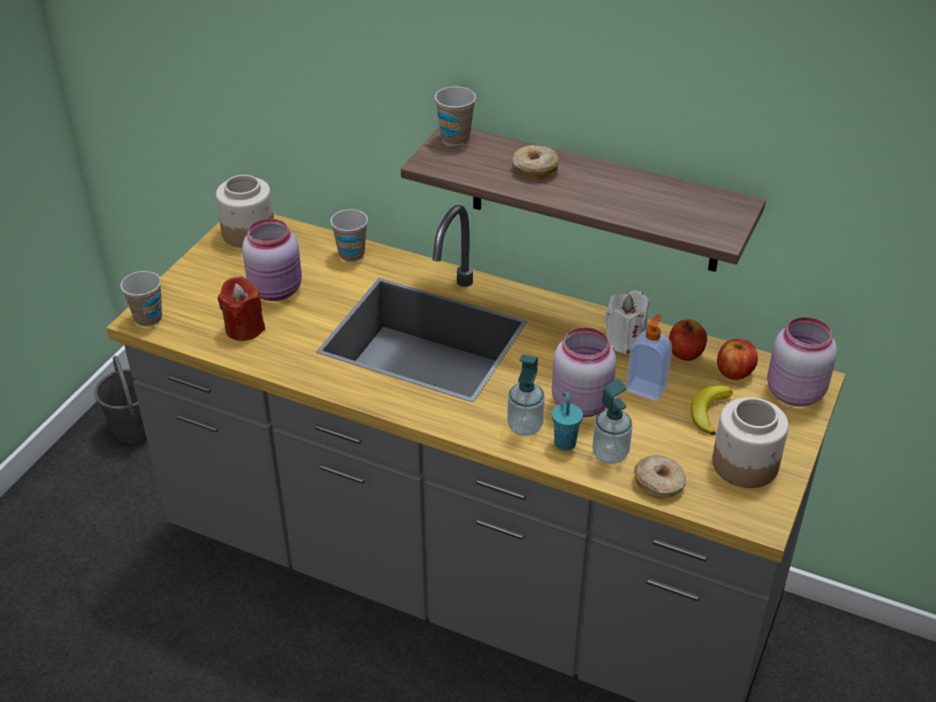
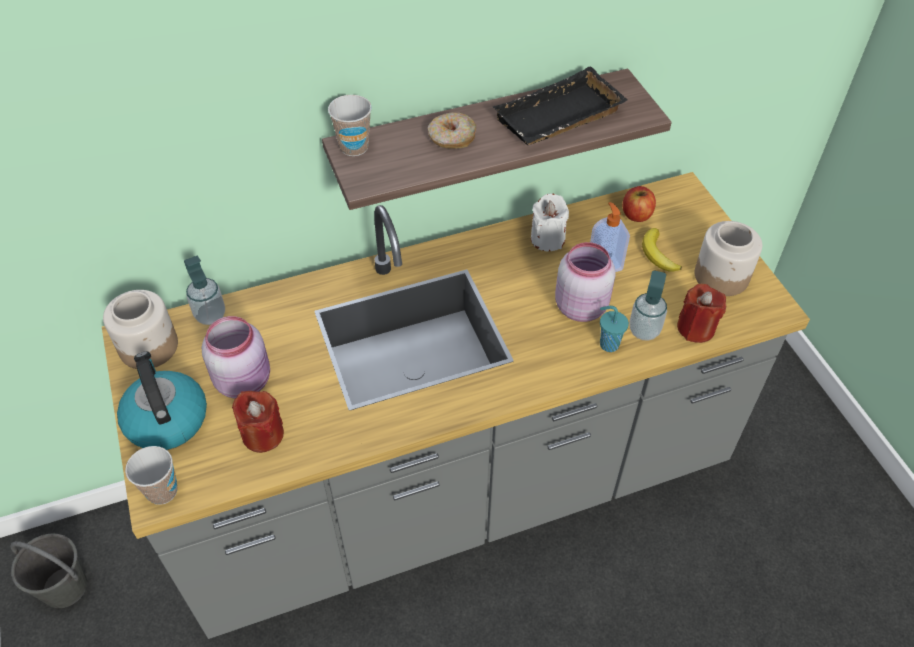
camera: 45 degrees left, 10 degrees up
(203, 280) = (166, 419): none -> kettle
(351, 254) = (266, 306): cup -> none
(525, 426) = (570, 352): soap dispenser -> soap dispenser (210, 315)
(640, 202) = (559, 119): none -> black tray
(659, 483) = (696, 328): donut -> red candle
(685, 353) = (593, 221): apple -> none
(792, 392) = (683, 205): pink jar -> none

